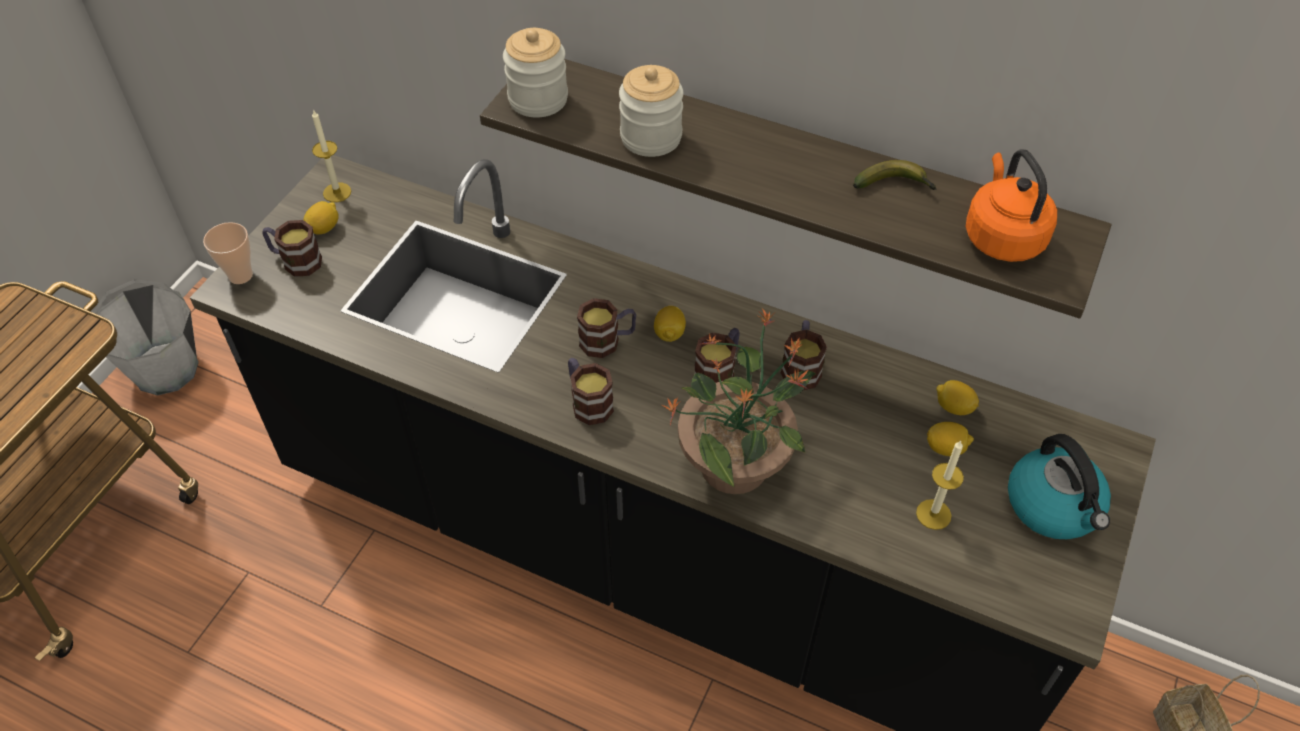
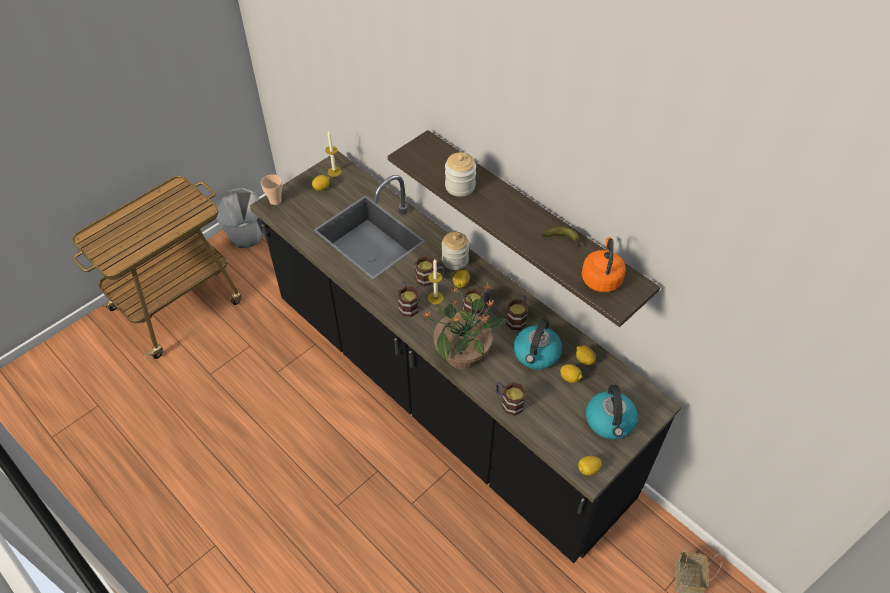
camera: 20 degrees right, 0 degrees up
(295, 261) = (302, 200): mug -> mug (508, 402)
(538, 99) = (417, 154): jar -> jar (455, 260)
(866, 423) = (536, 354): none -> kettle
(933, 514) = (547, 407): candle -> candle (435, 298)
(1063, 609) = (588, 469): none -> lemon

